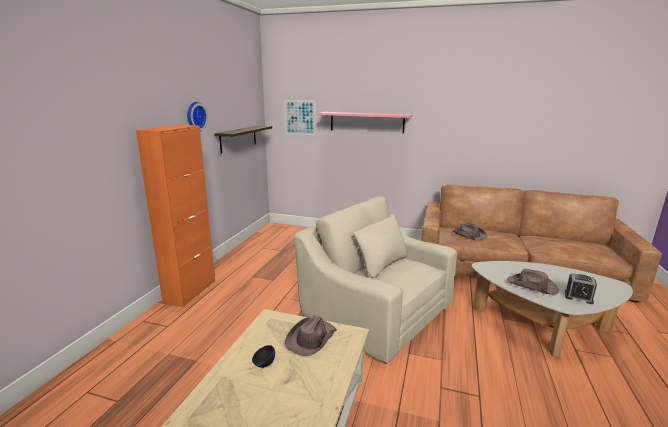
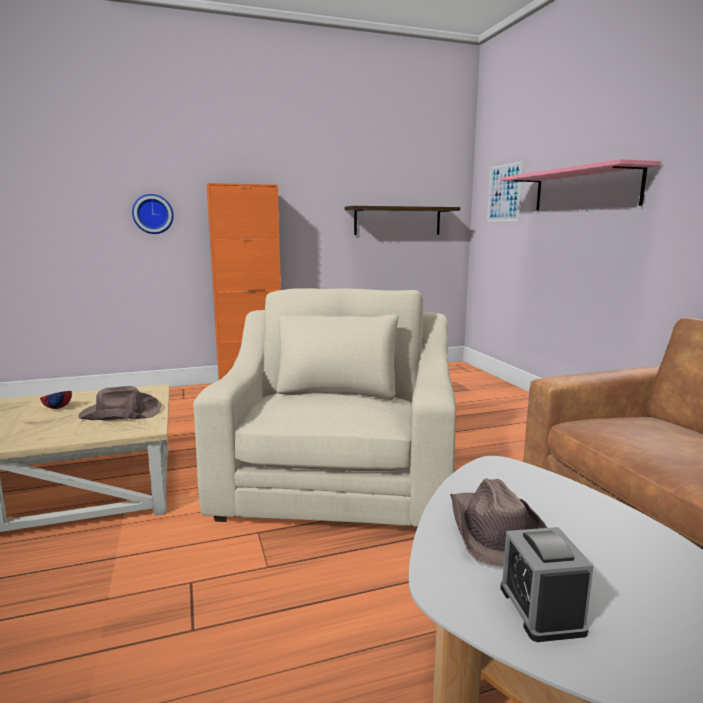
camera: 55 degrees right, 5 degrees down
(195, 116) = (310, 181): wall clock -> wall clock (153, 214)
(264, 364) = (58, 408): black bowl -> red bowl
(468, 234) = (642, 431): brown hat -> none

